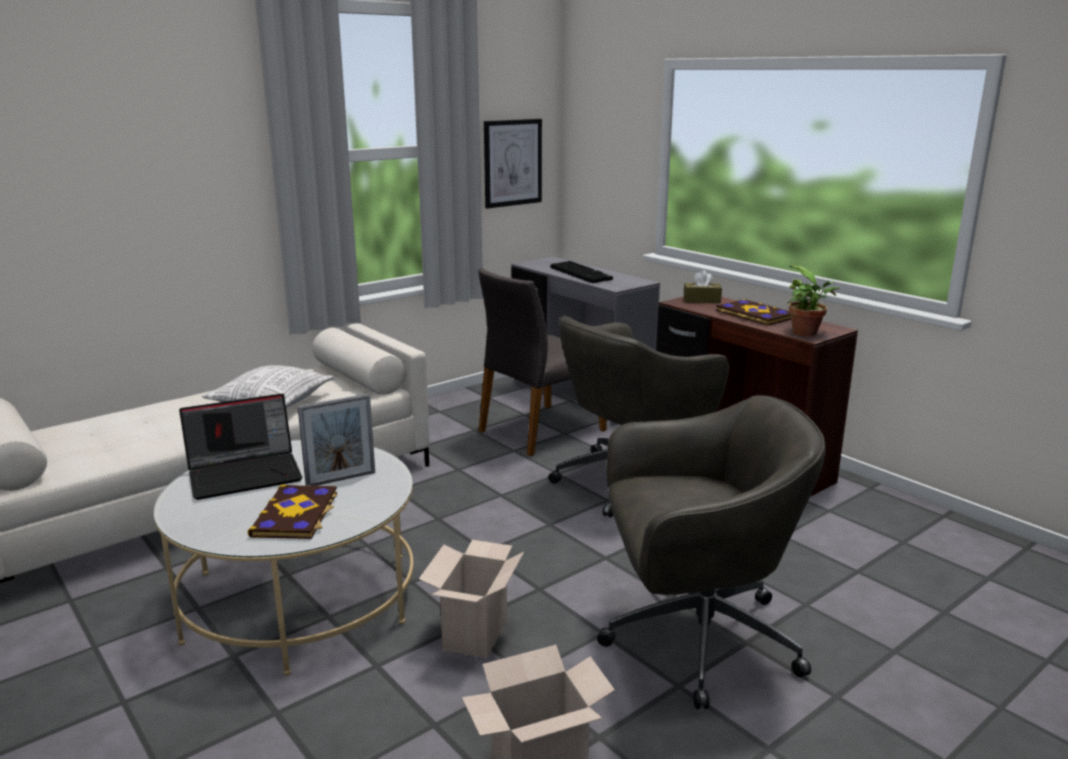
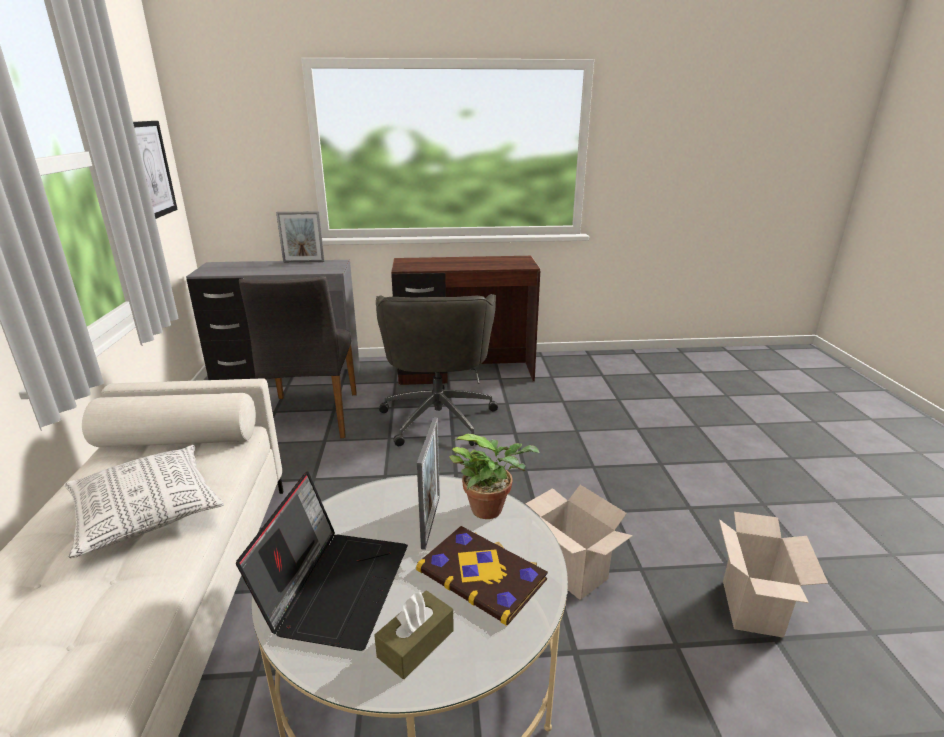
camera: 55 degrees left, 5 degrees up
(582, 273) = (275, 268): keyboard -> none
(617, 274) = (303, 262): none -> picture frame
(695, 639) = (646, 479): grey office chair -> none
(701, 300) = (412, 262): brown tissue box -> brown tissue box (416, 643)
(754, 315) = (466, 262): book -> none
(807, 333) = (521, 264): potted plant -> potted plant (491, 509)

